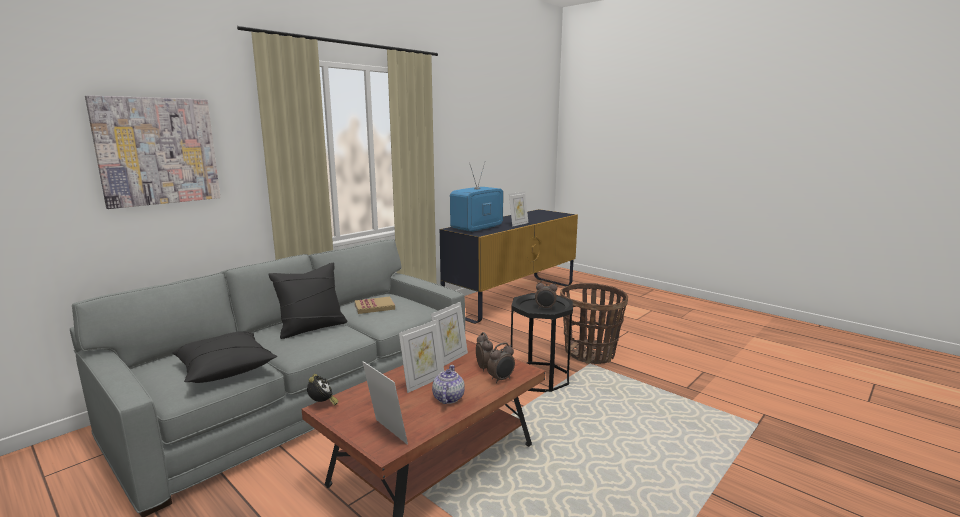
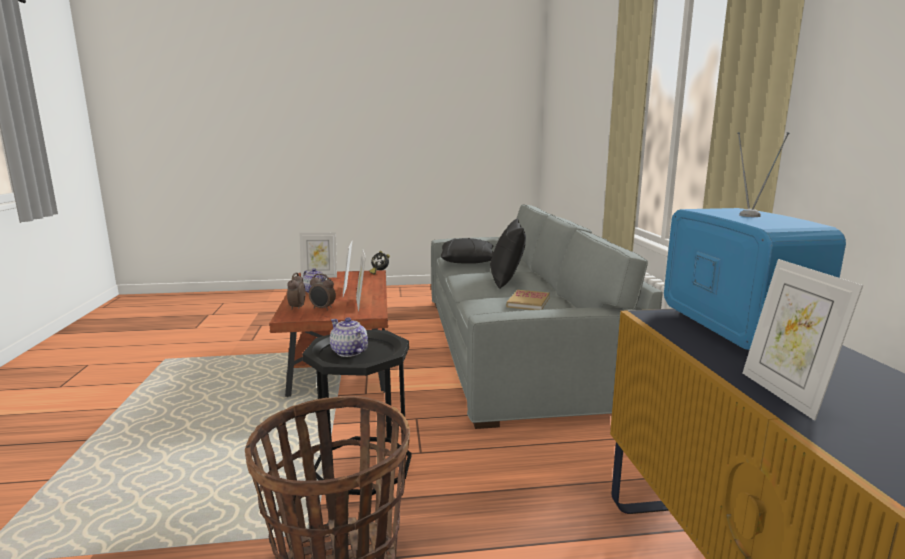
camera: 130 degrees right, 0 degrees up
(158, 151) = (592, 110): picture -> none
(545, 308) = (349, 352): alarm clock -> teapot

